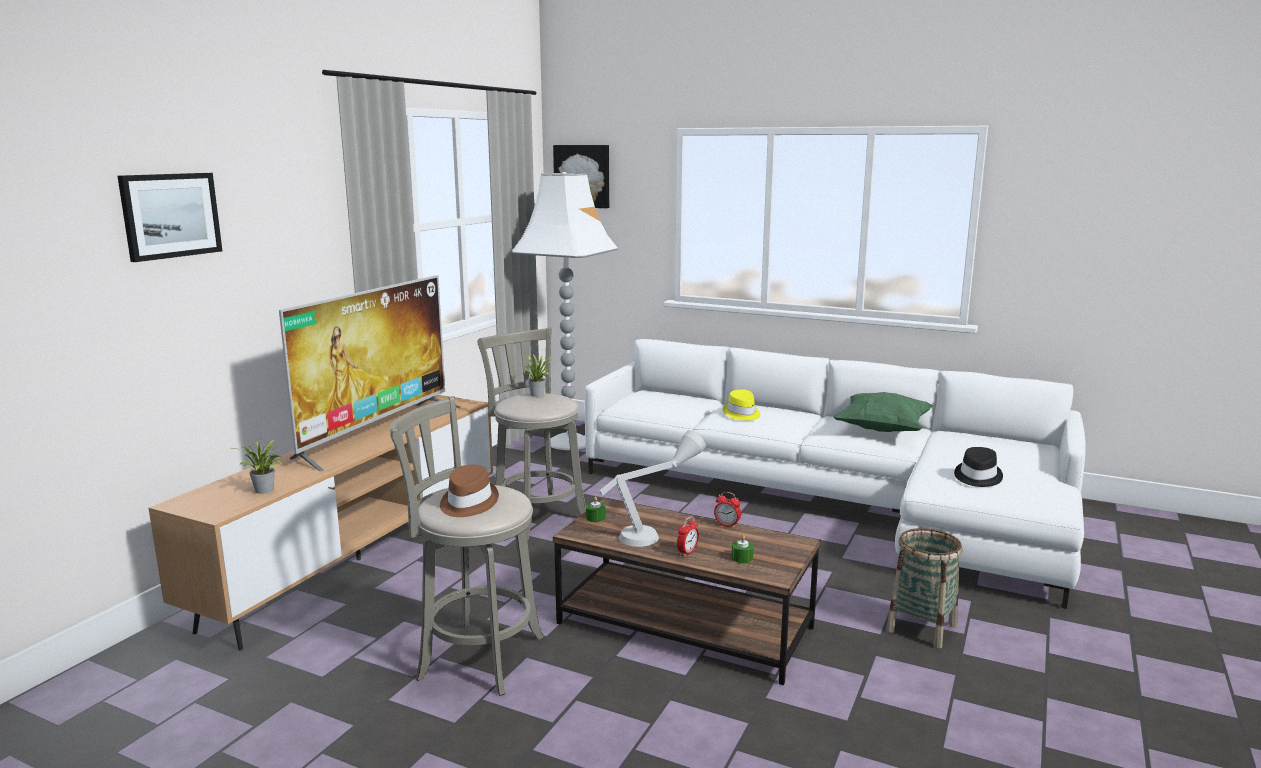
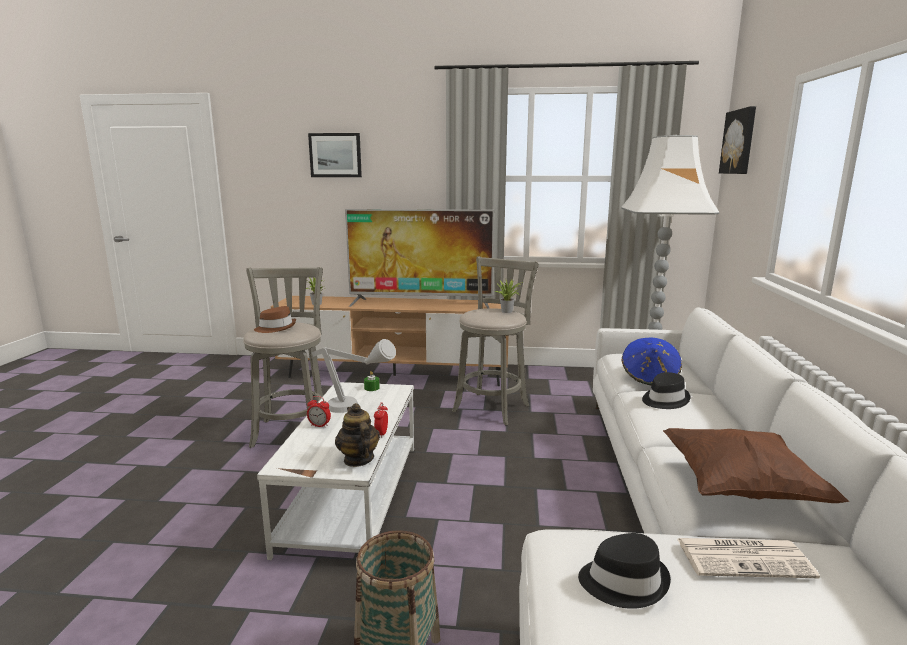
camera: 70 degrees right, 0 degrees up
(686, 625) = (353, 496): brown coffee table -> white coffee table
(687, 408) = (650, 377): none -> blue hat
(741, 414) = (664, 400): yellow hat -> black hat
(742, 558) = (314, 447): green candle -> none
(778, 540) = (358, 459): none -> teapot
(882, 430) = (740, 488): green pillow -> brown pillow
(955, 448) = (745, 558): none -> newspaper

